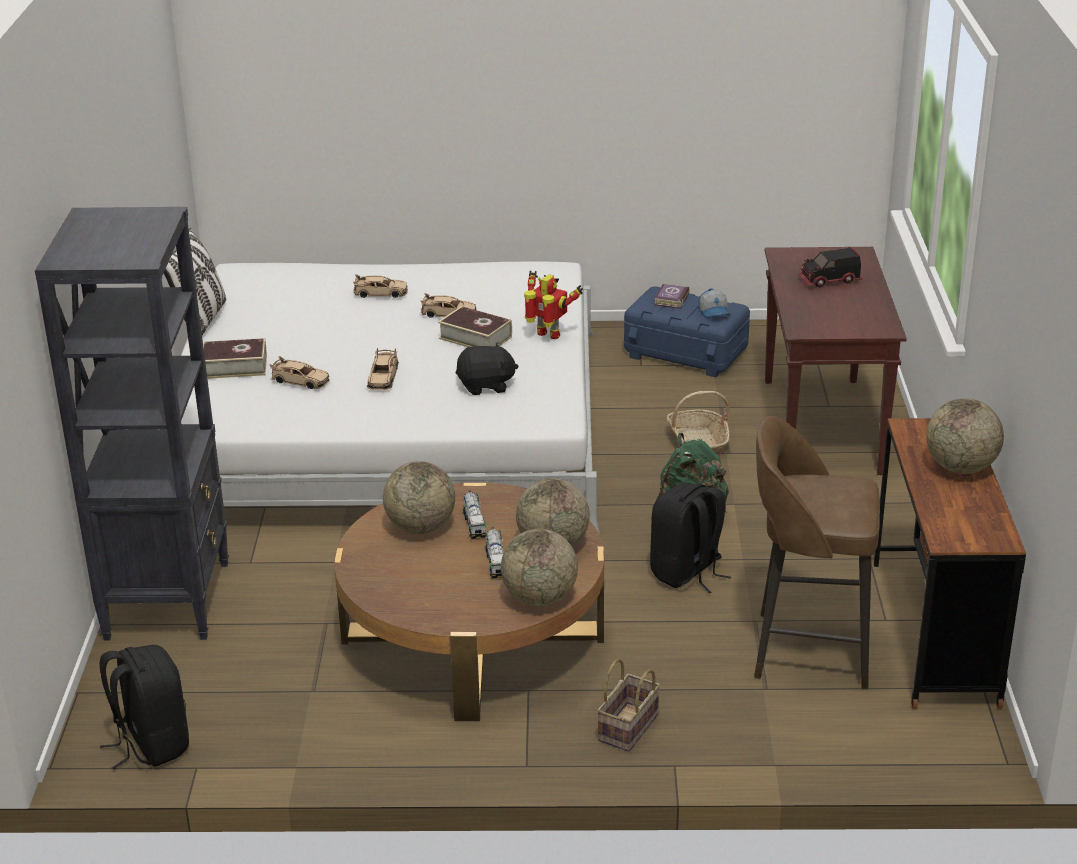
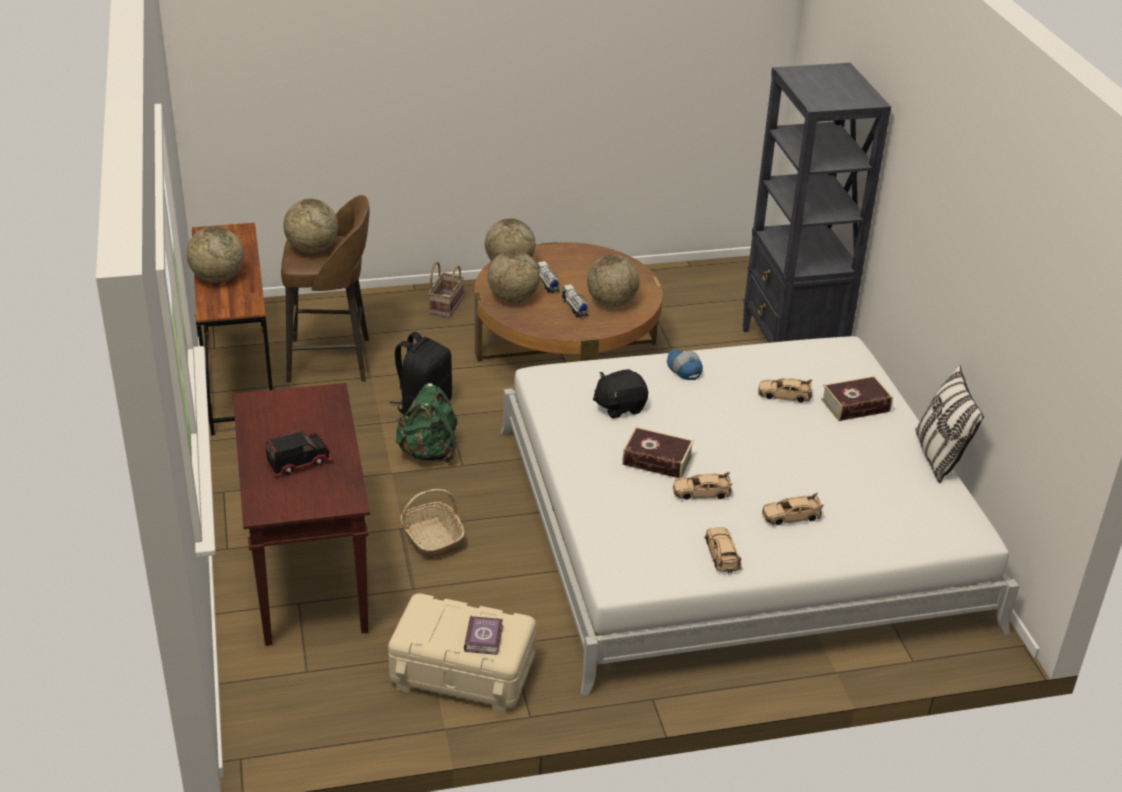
camera: 165 degrees right, 5 degrees up
(151, 744) = (725, 273): black backpack -> none
(383, 377) = (714, 403): beige toy car -> beige toy car (722, 554)
(548, 336) = (587, 473): toy robot -> none
(686, 352) = (462, 673): blue storage box -> beige storage box
(714, 312) = (428, 621): cap -> cap (683, 369)
(837, 497) = (312, 249): none -> globe

